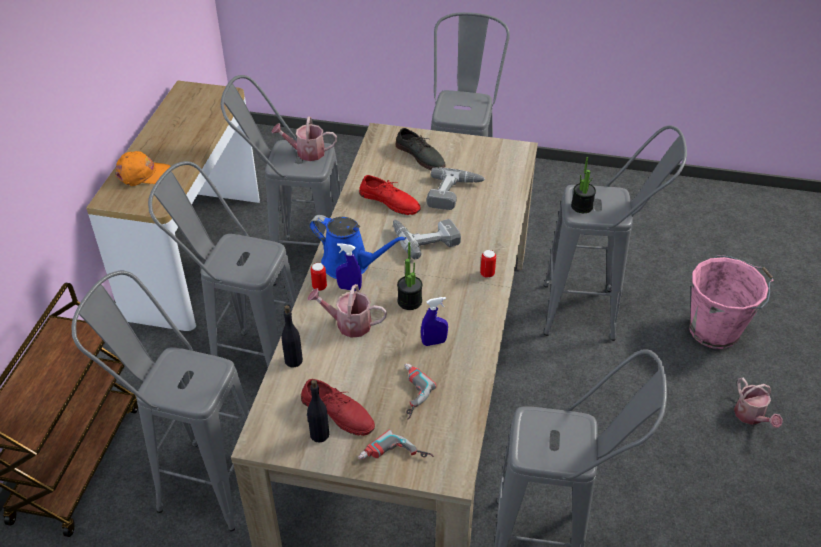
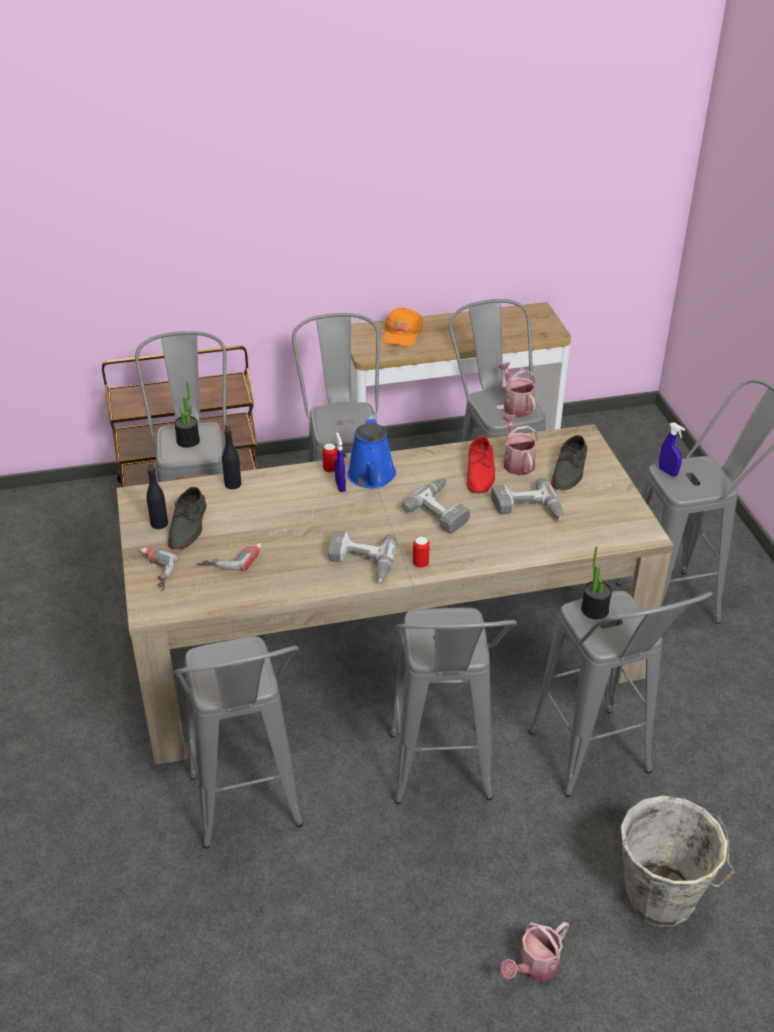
camera: 65 degrees right, 5 degrees down
(143, 174) = (401, 334): orange cap -> orange cap turned 45 degrees clockwise
(338, 412) = (188, 526): red shoe -> grey shoe
(348, 324) = (294, 500): watering can -> watering can (517, 462)
(409, 301) = (347, 526): potted plant -> potted plant (188, 441)
(434, 342) = (303, 555): blue spray bottle -> blue spray bottle (667, 472)
(466, 309) = (361, 563): none -> power drill
(571, 405) = (441, 782): none -> grey stool
(716, 330) = (661, 899): pink bucket -> grey bucket

